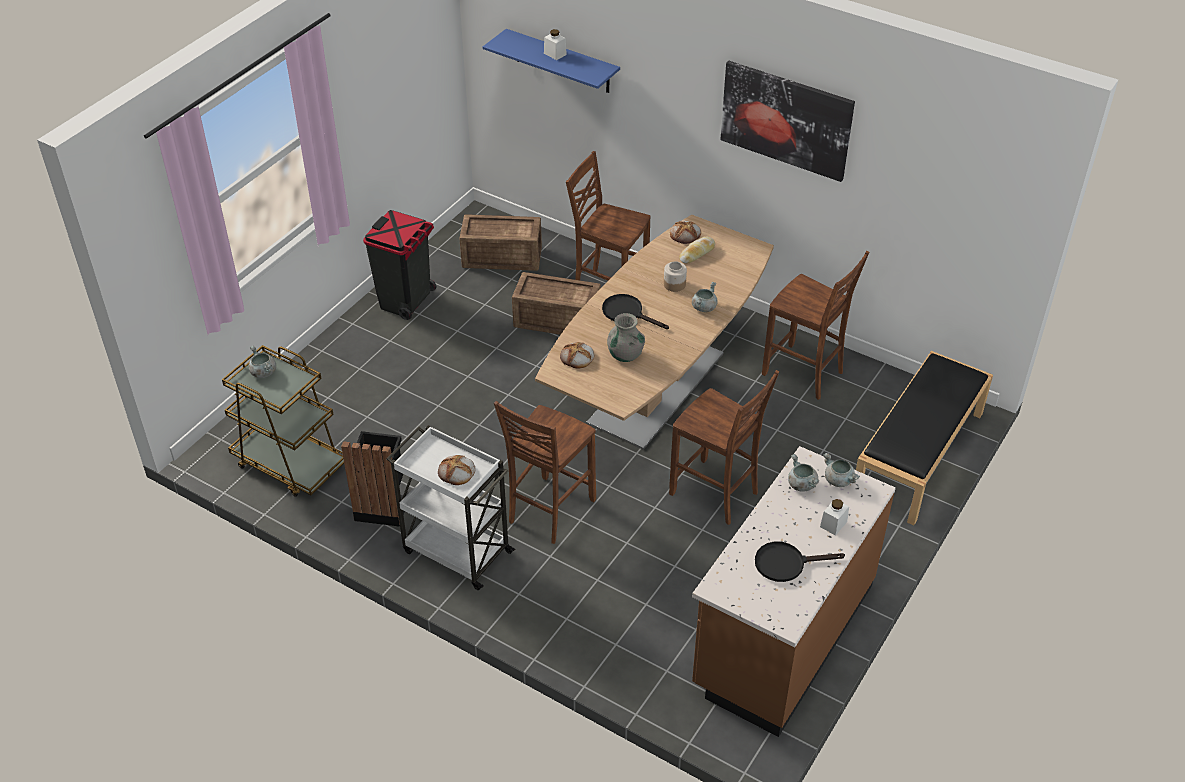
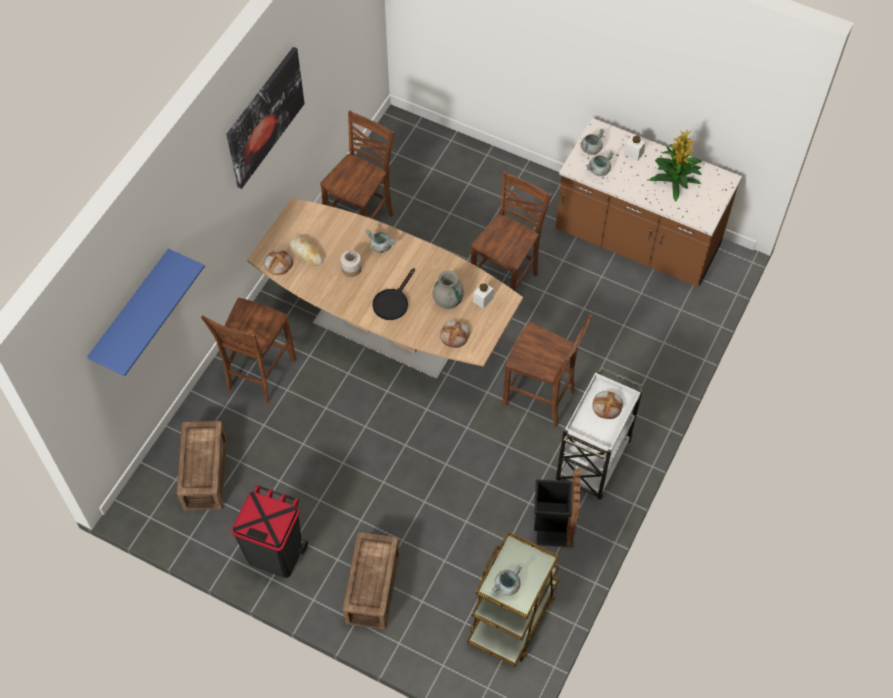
camera: 95 degrees left, 15 degrees up
(555, 54) = (142, 306): white jar -> white jar (483, 299)
(556, 319) = (299, 416): crate -> crate (371, 589)
(786, 563) = (675, 180): black frying pan -> potted plant
(918, 455) = (449, 153): black bench -> none

